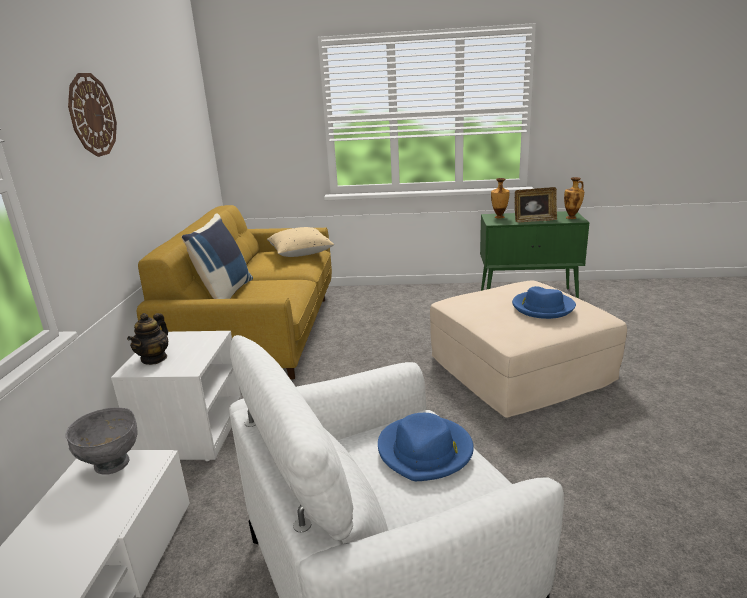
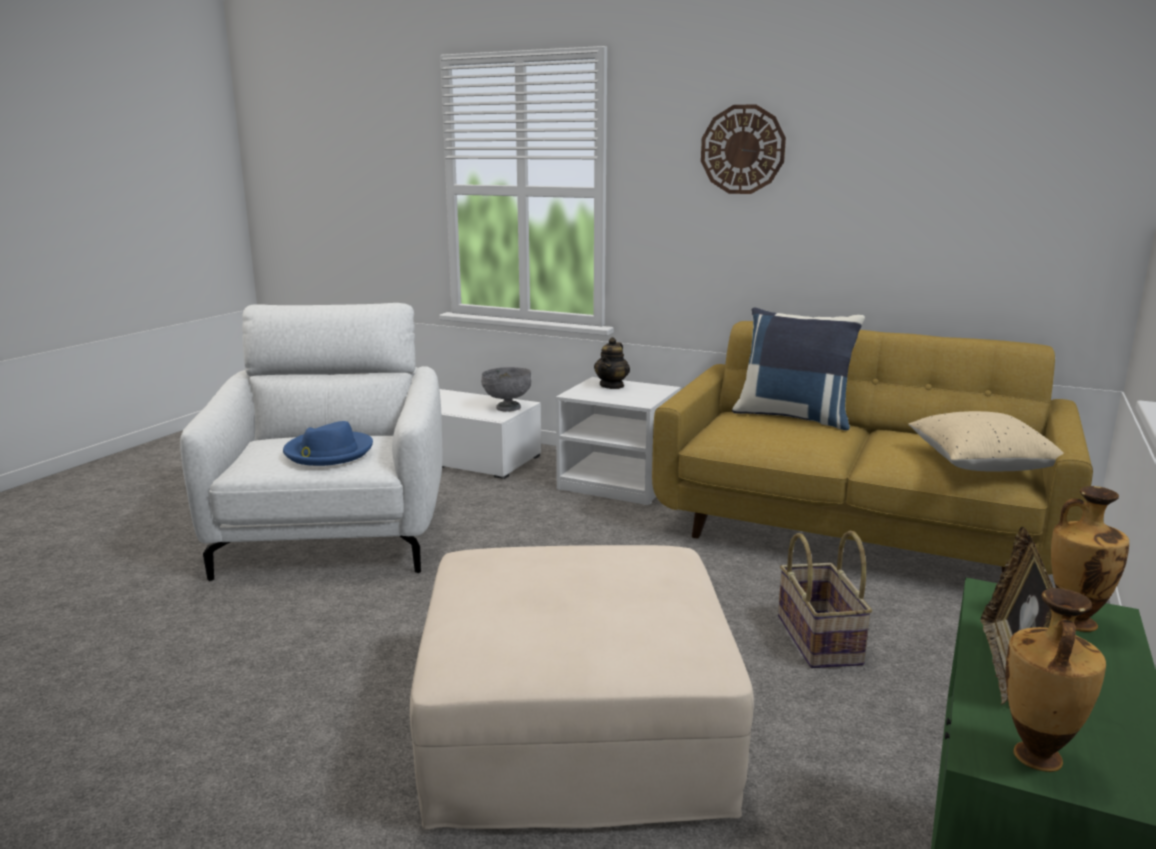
camera: 110 degrees right, 5 degrees down
(154, 358) = (612, 386): teapot -> teapot turned 105 degrees counterclockwise
(395, 330) = (820, 640): none -> basket
(542, 307) = (537, 602): blue hat -> none

